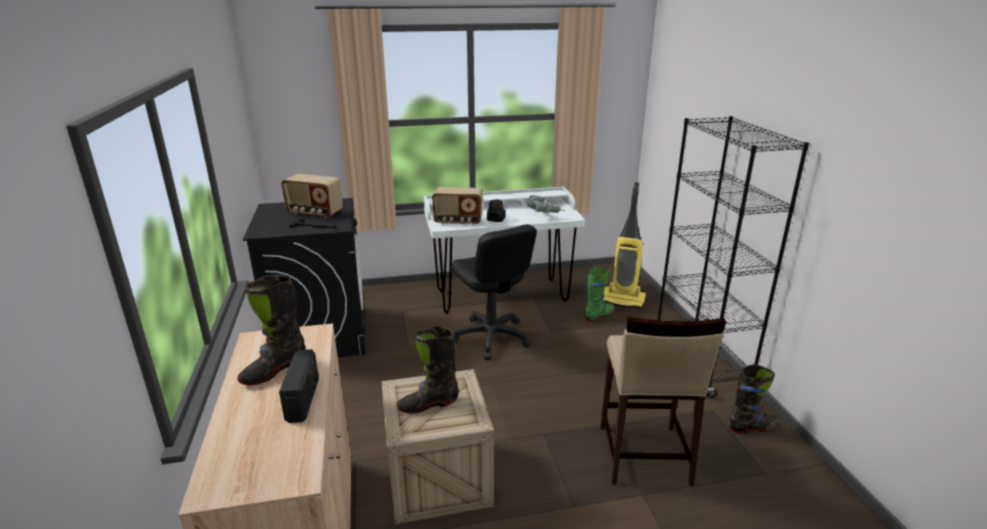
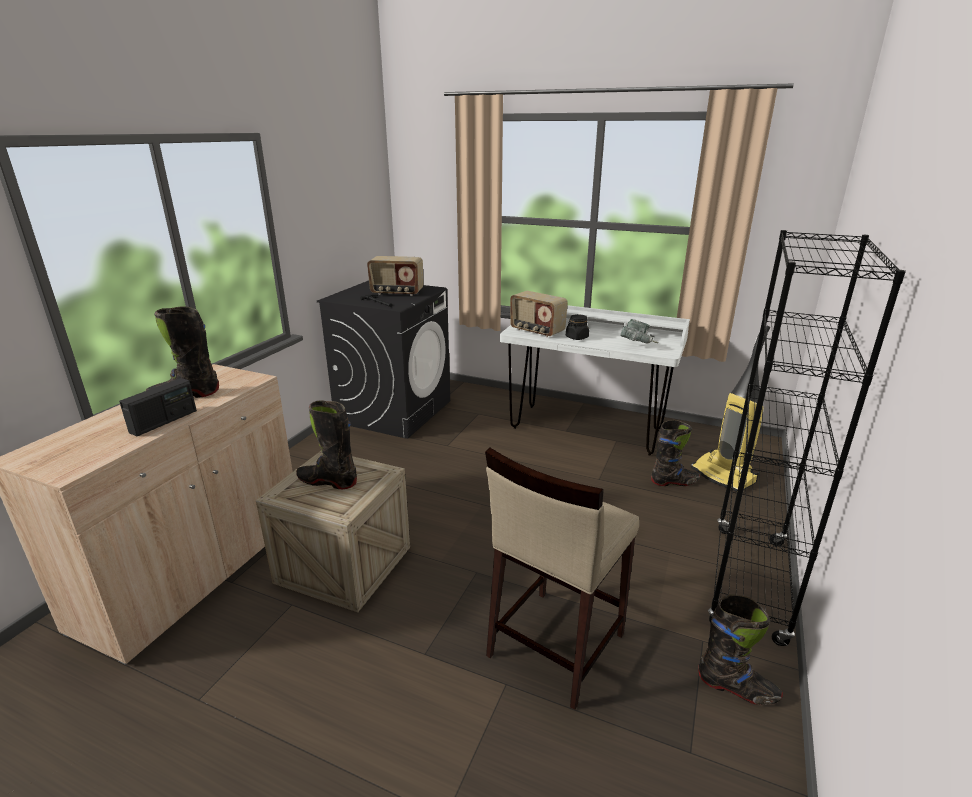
camera: 35 degrees right, 0 degrees up
(314, 213) = (397, 293): radio -> radio turned 45 degrees counterclockwise
(491, 337) = (530, 463): black office chair -> none
(599, 315) = (674, 482): green boot -> black boot

